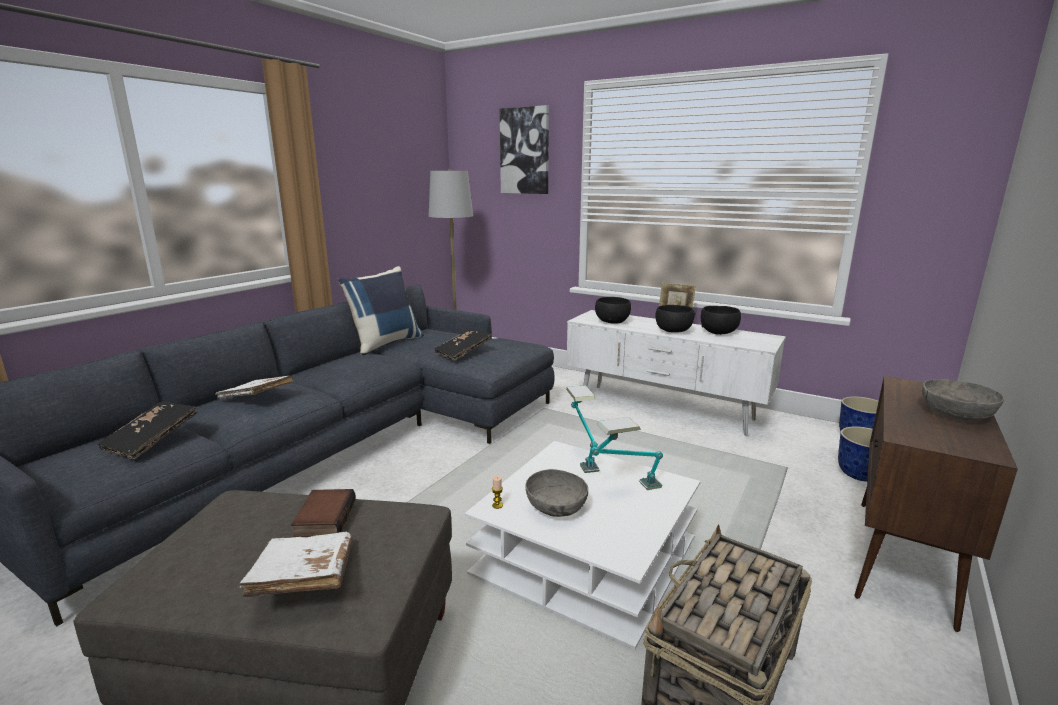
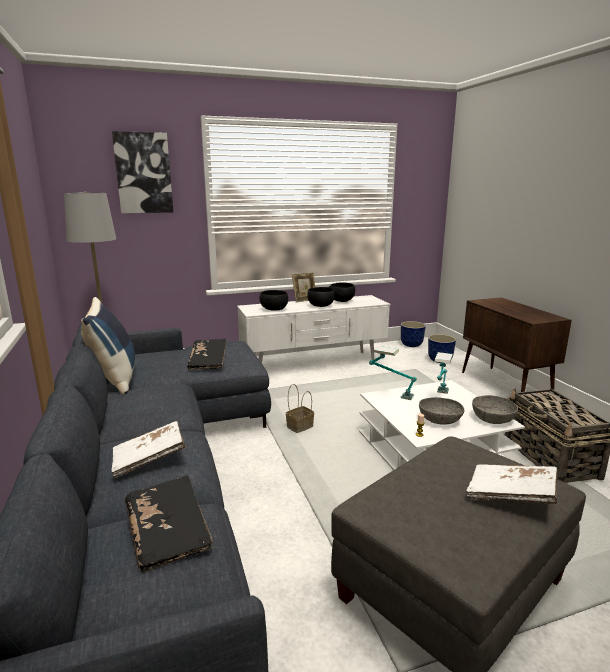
camera: 50 degrees left, 0 degrees up
(324, 518) = (437, 473): book -> none
(515, 458) = (300, 427): none -> basket
(955, 414) = (519, 308): grey bowl -> grey bowl (492, 419)

